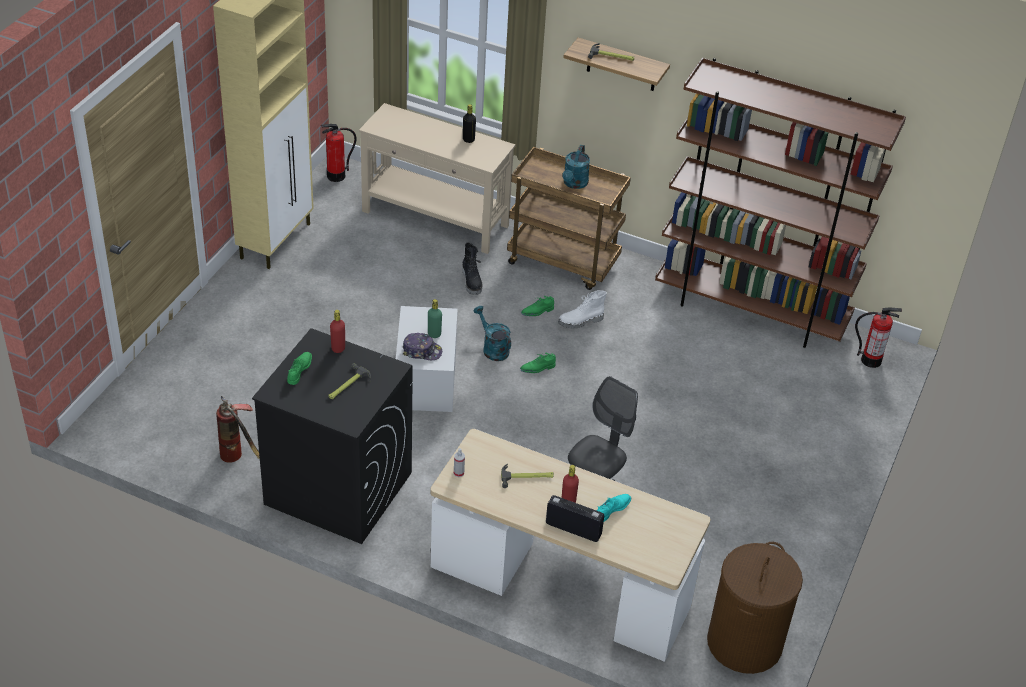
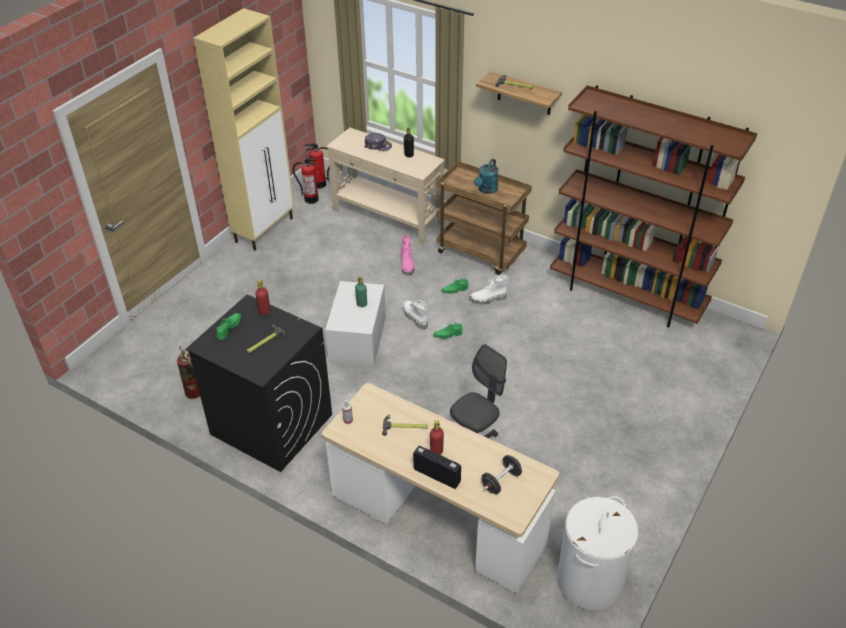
camera: 10 degrees right, 0 degrees up
(422, 351) = (349, 317): cap -> cap (378, 146)
(472, 282) = (407, 265): black boot -> pink boot
(492, 348) = (414, 317): turquoise watering can -> white boot
(612, 510) = (473, 460): turquoise shoe -> none
(646, 531) = (501, 481): none -> black dumbbell
(744, 643) = (590, 581): brown laundry basket -> white laundry basket
(871, 360) = (723, 340): fire extinguisher -> fire extinguisher (311, 199)

